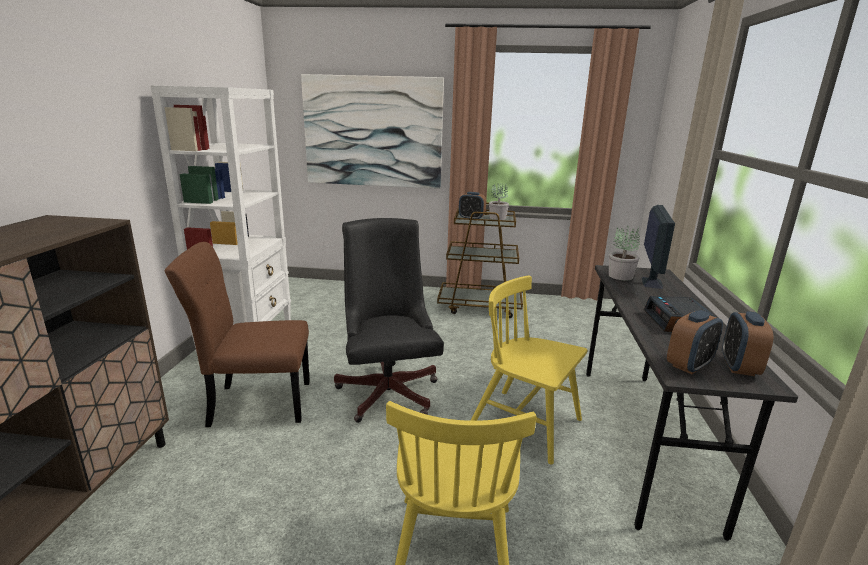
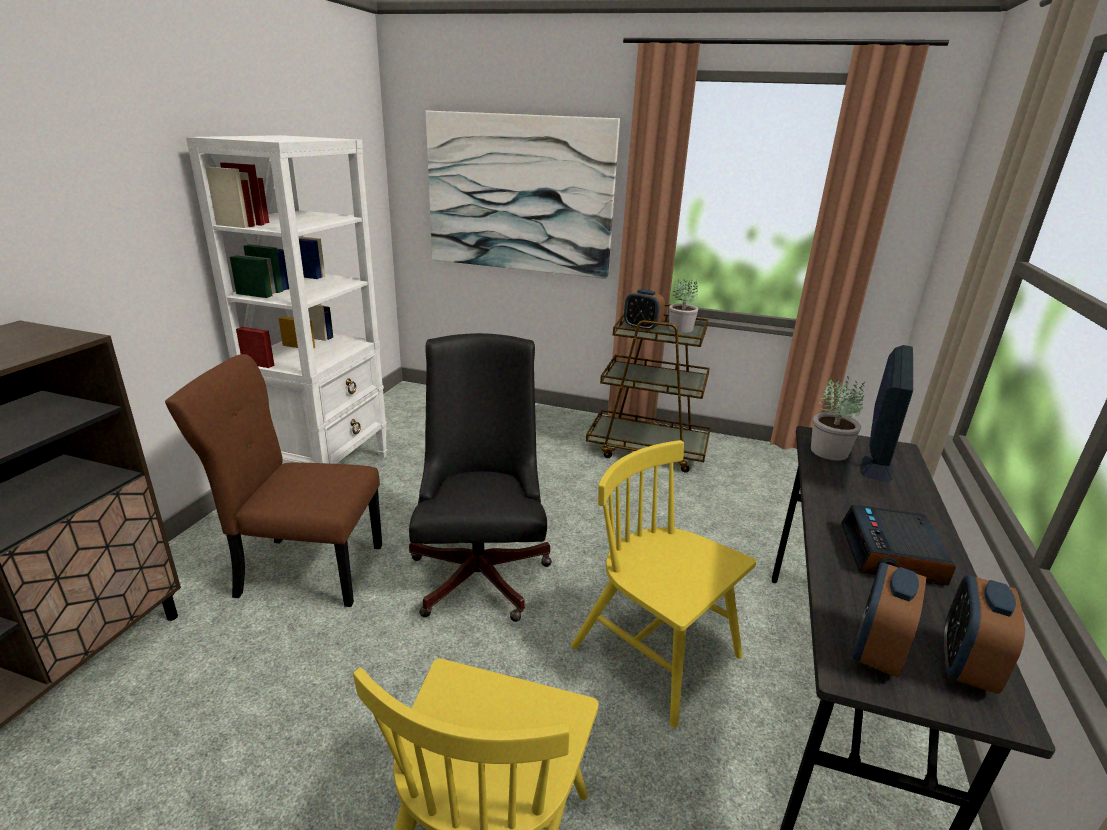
camera: 10 degrees right, 5 degrees up
(689, 365) = (876, 651): alarm clock -> alarm clock turned 150 degrees clockwise

